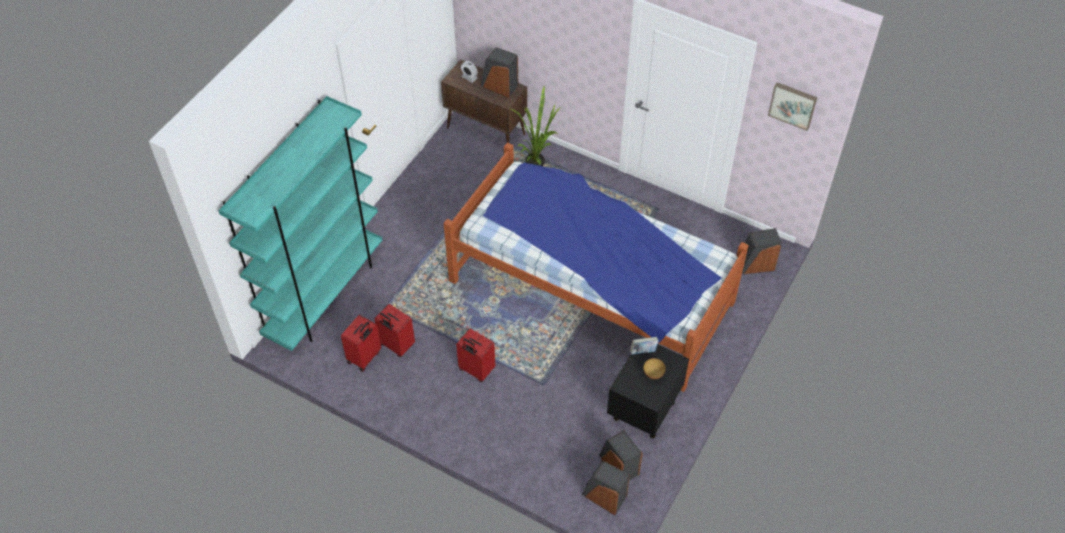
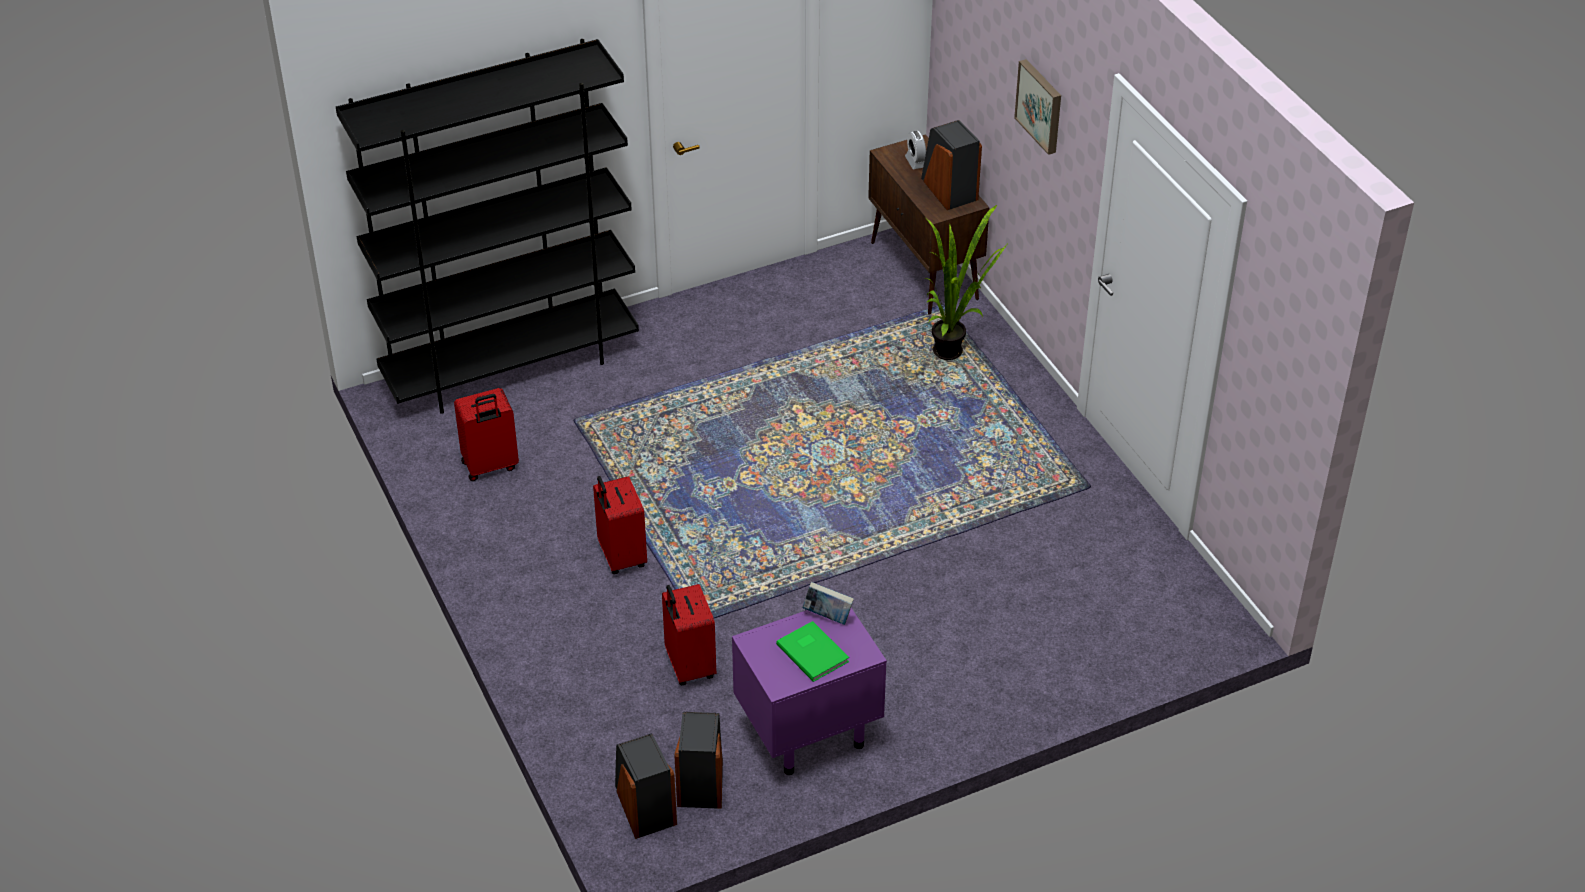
camera: 35 degrees right, 10 degrees down
(325, 294) = (511, 367): turquoise bookcase -> black bookcase
(396, 345) = (544, 473): red suitcase -> red suitcase (688, 666)
(591, 290) = (881, 542): bed -> none
(643, 411) = (806, 733): black nightstand -> purple nightstand
(653, 374) = (813, 652): bowl -> green book
(755, 264) = (1173, 634): speaker -> none
(793, 105) = (1280, 339): picture -> picture (1041, 105)

